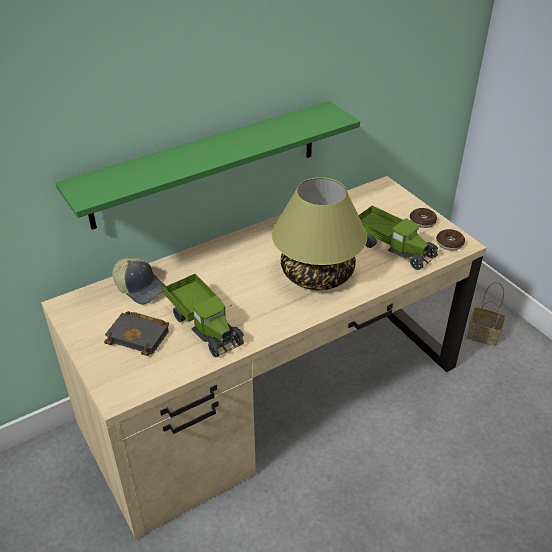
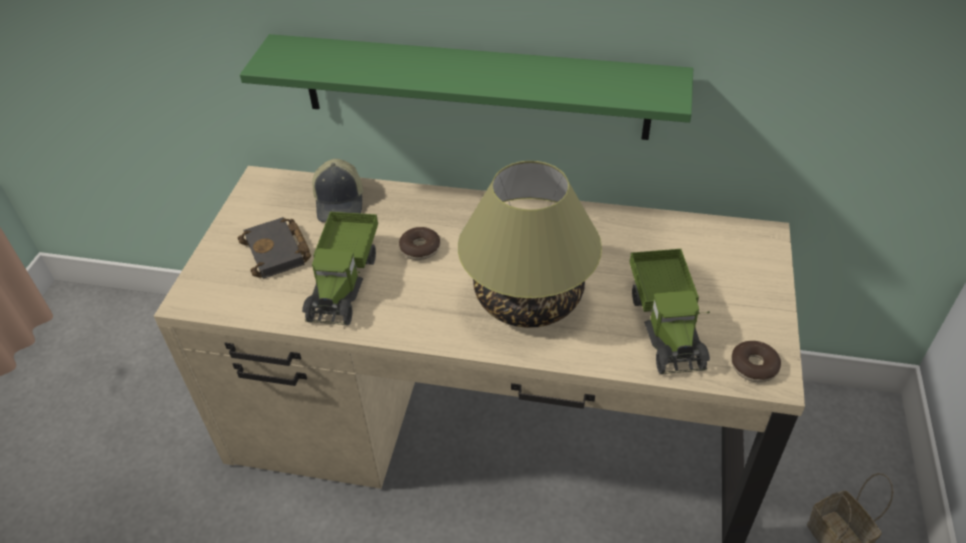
camera: 45 degrees right, 5 degrees up
(422, 221) = (755, 313): donut -> donut (420, 248)

